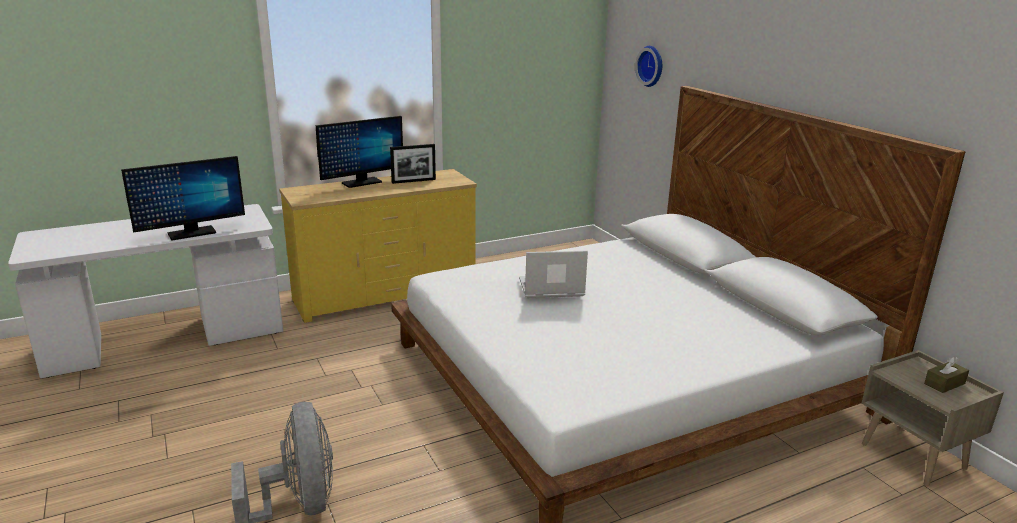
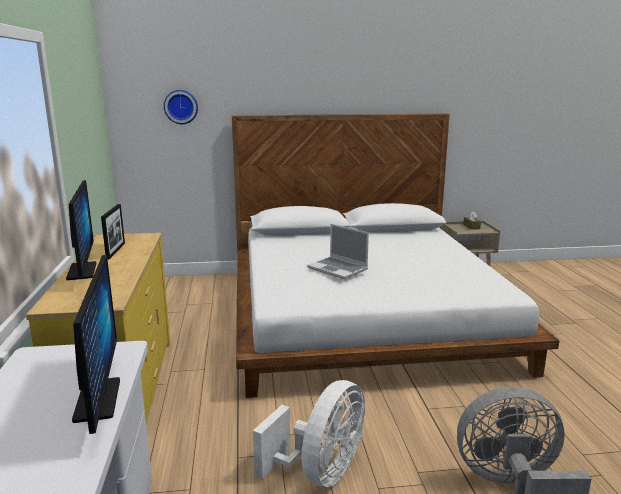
camera: 70 degrees left, 5 degrees down
(304, 397) = (321, 472): none -> white fan
(550, 288) = (338, 269): laptop -> laptop turned 60 degrees counterclockwise

